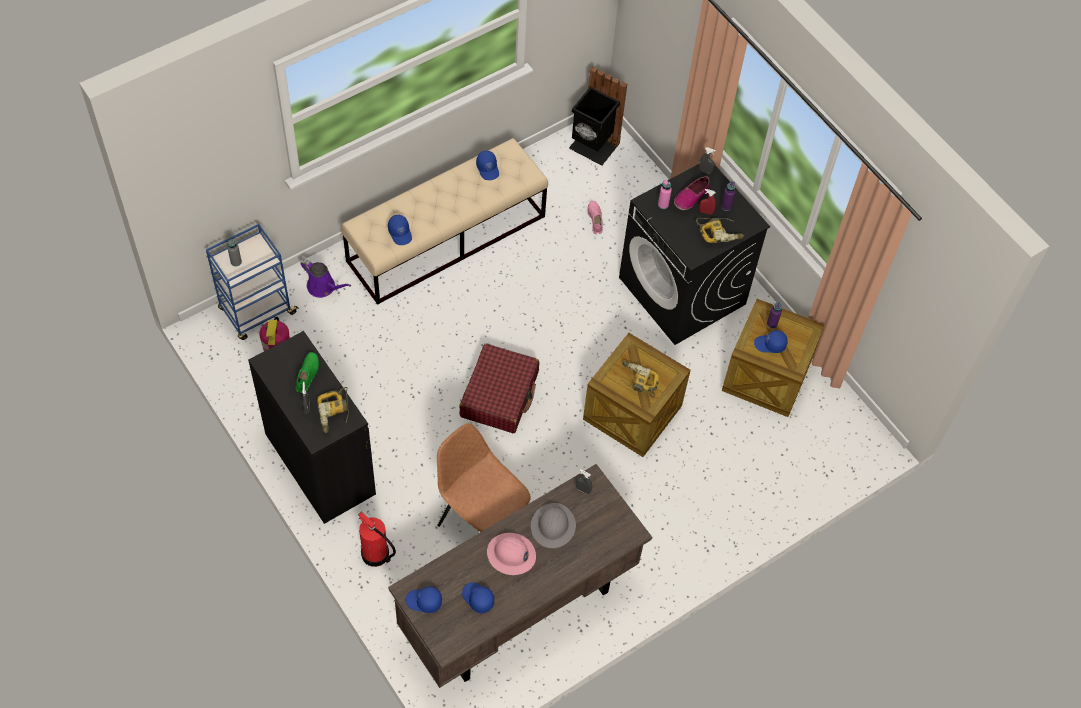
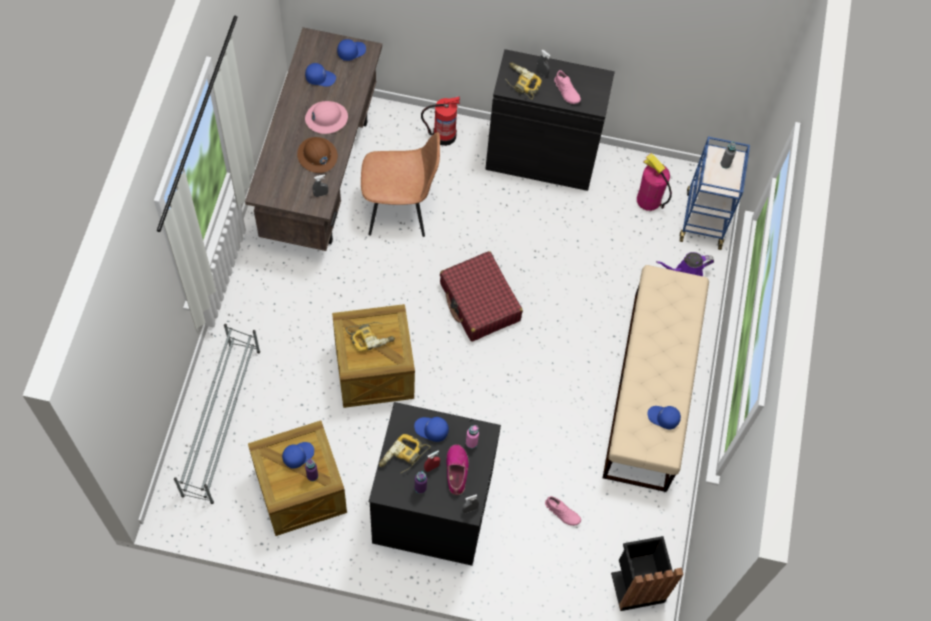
camera: 135 degrees right, 5 degrees up
(307, 374) = (567, 91): green shoe -> pink shoe
(400, 233) = (659, 304): blue cap -> blue cap (431, 430)
(553, 526) = (317, 156): grey hard hat -> brown hard hat
(784, 471) = (222, 421): none -> grey shoe rack

